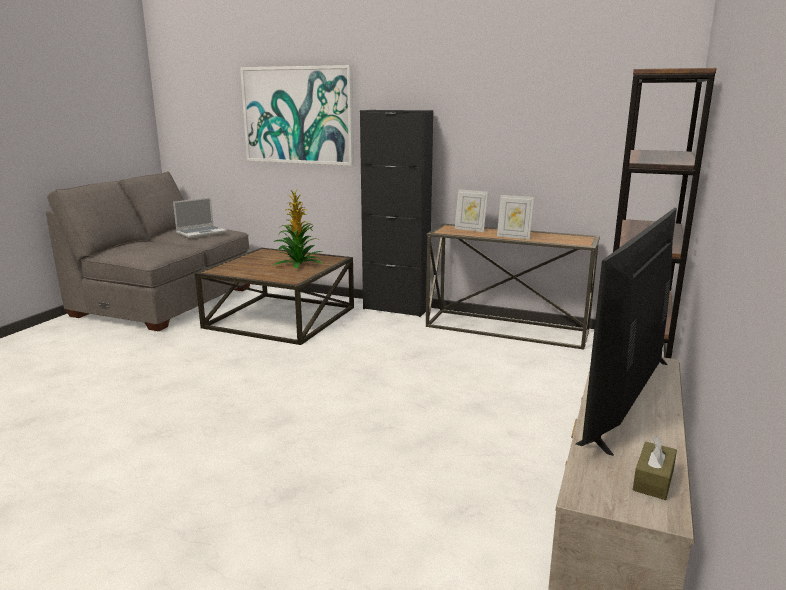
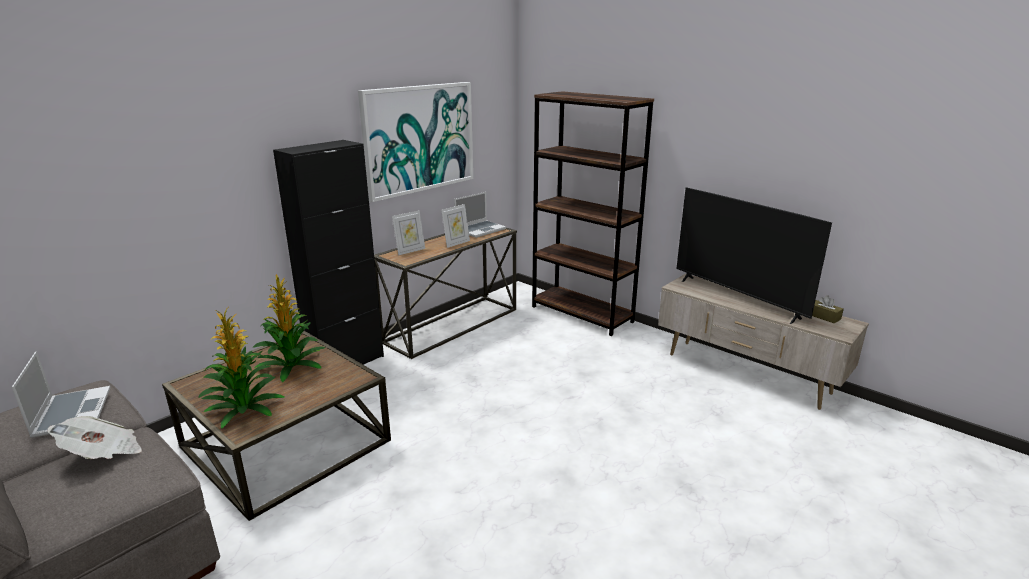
camera: 70 degrees left, 5 degrees up
(166, 245) = (103, 453): none -> newspaper
(238, 266) = (244, 409): none -> potted plant
(298, 115) = (155, 175): picture -> picture (419, 138)
(568, 237) = (480, 230): none -> laptop

